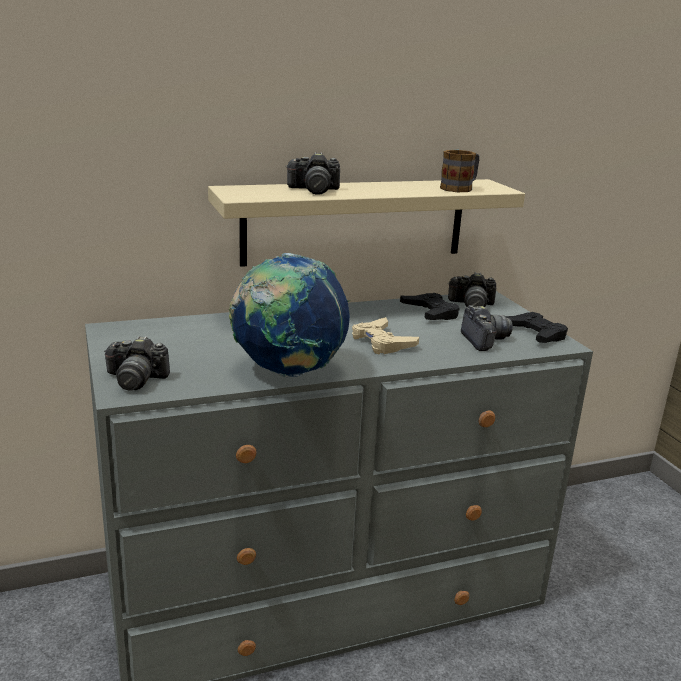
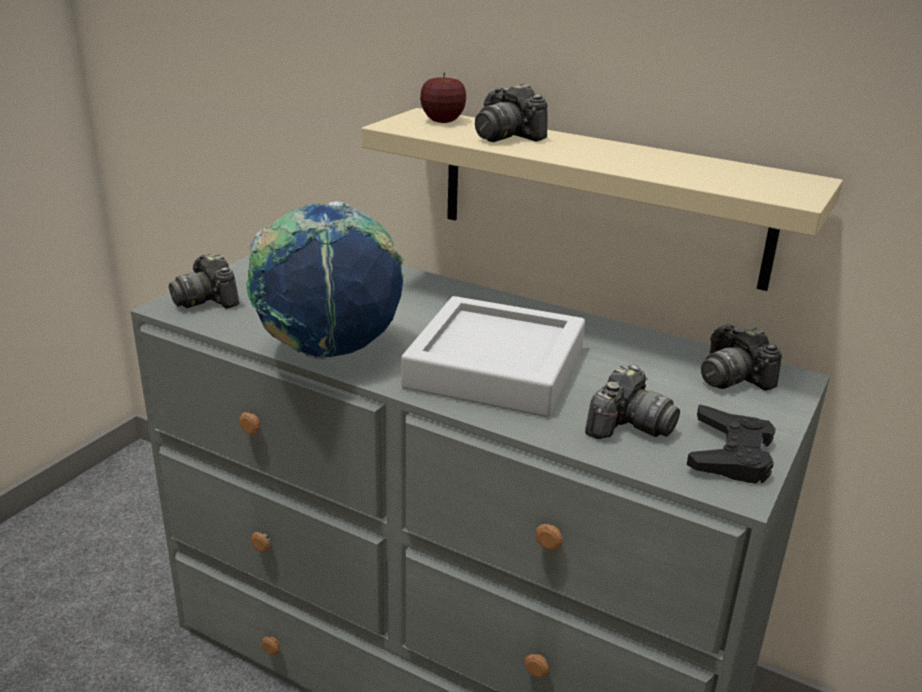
camera: 50 degrees right, 5 degrees up
(253, 189) = (442, 120): none -> apple
(382, 342) = (495, 368): beige game controller -> grey tray
(430, 312) = (647, 362): black game controller -> none
(460, 188) = (727, 179): mug -> none

